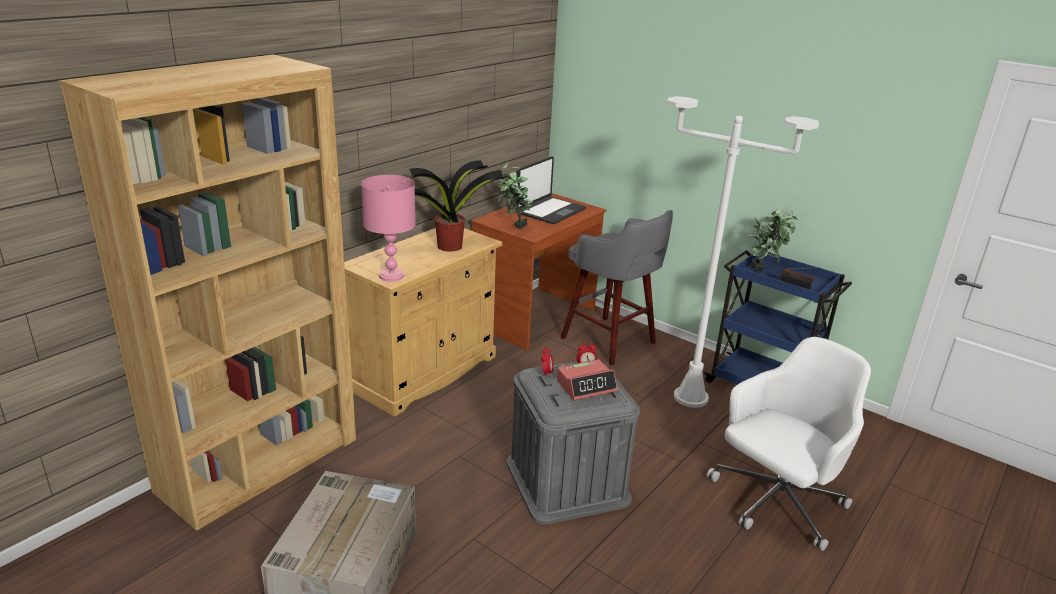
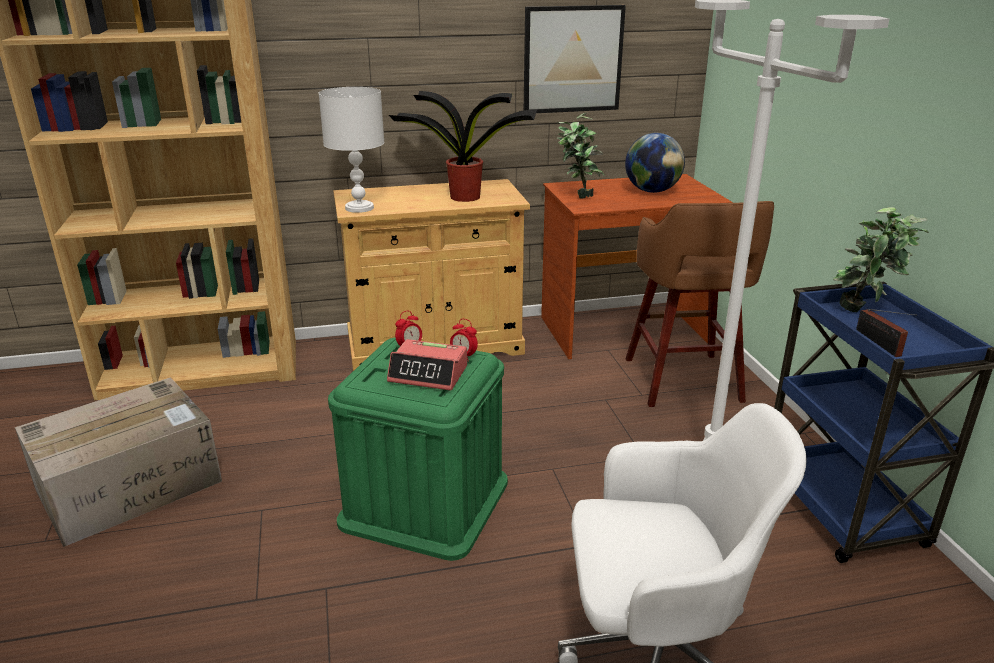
camera: 40 degrees right, 0 degrees up
(391, 276) = (359, 208): pink table lamp -> white table lamp
(483, 122) = (572, 59): none -> picture
(550, 211) = (652, 191): laptop -> globe
(567, 481) = (425, 501): grey storage box -> green storage box
(610, 342) = (683, 382): grey stool -> brown stool

